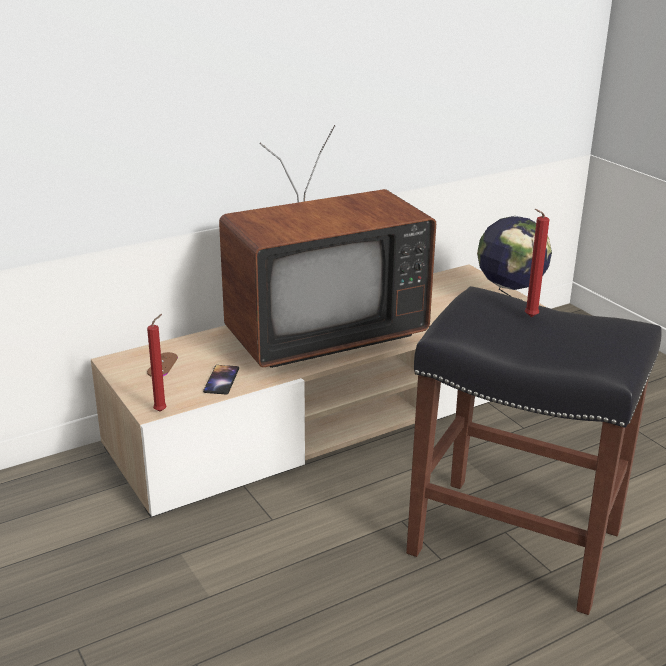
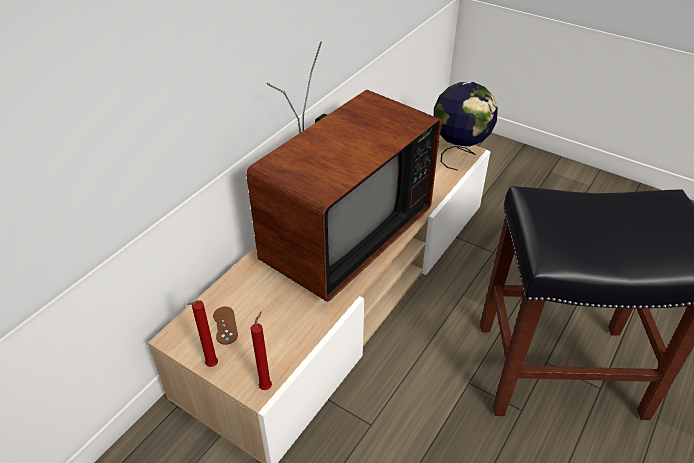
camera: 25 degrees left, 15 degrees up
(221, 380) = (293, 325): phone -> none
(529, 317) = (595, 215): red candle -> red candle (210, 366)

